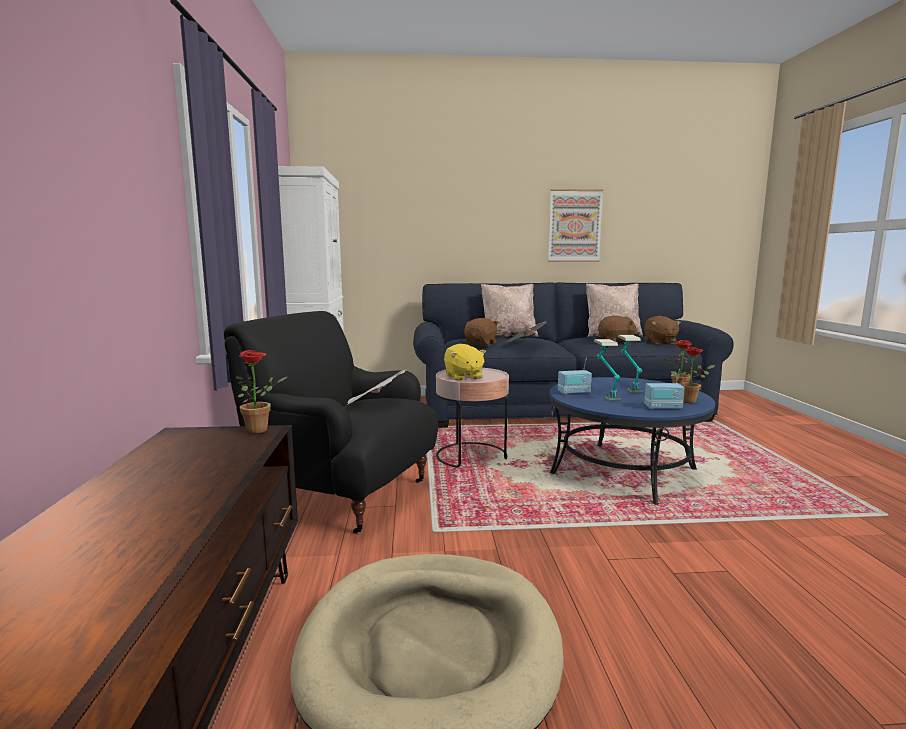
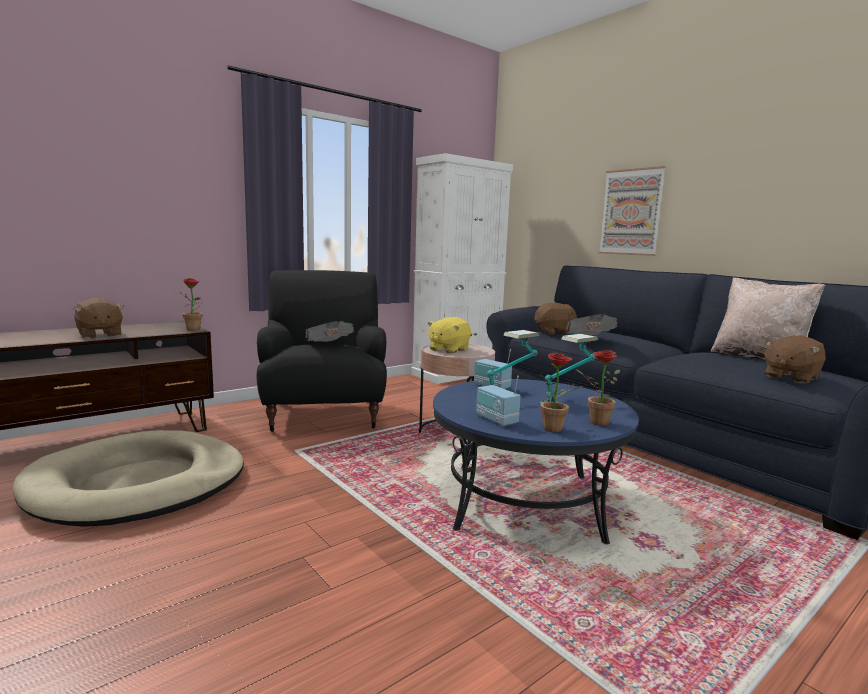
camera: 55 degrees right, 0 degrees up
(508, 336) = (618, 333): beige pillow -> none
(574, 226) = (775, 196): picture -> picture (631, 212)
(616, 341) = (718, 362): brown plush toy -> brown plush toy (99, 335)

